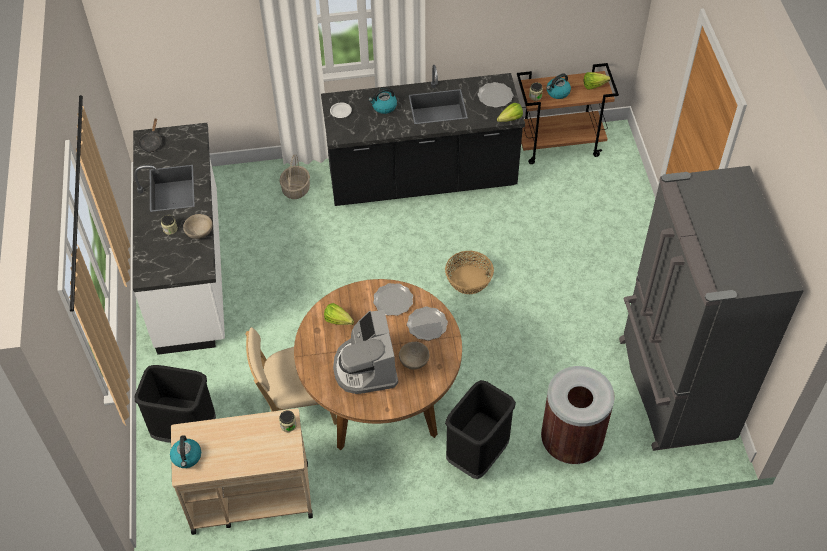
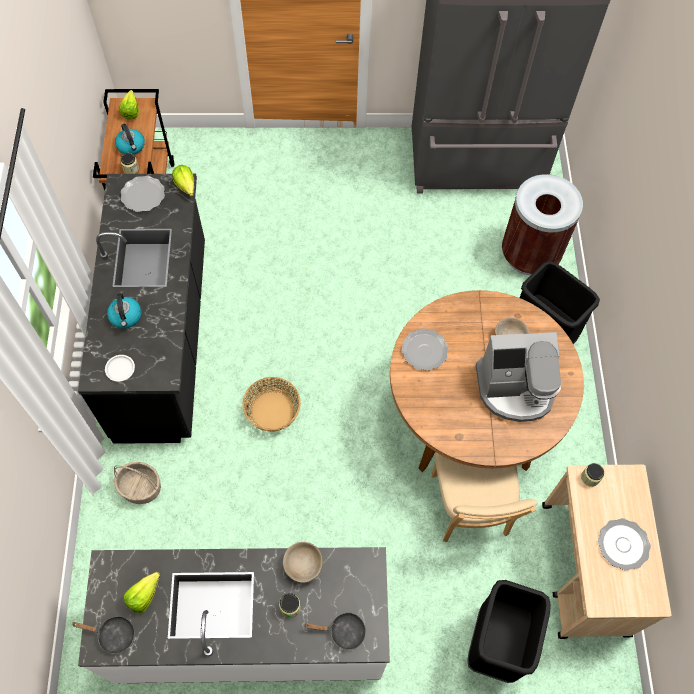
camera: 85 degrees left, 10 degrees up
(153, 260) = (343, 632): none -> black frying pan
(187, 457) = (633, 597): kettle -> none
(340, 322) = (449, 410): lettuce -> lettuce (147, 593)
(427, 325) = (461, 320): plate -> plate (623, 544)
(469, 280) = (321, 312): basket -> basket (273, 410)

